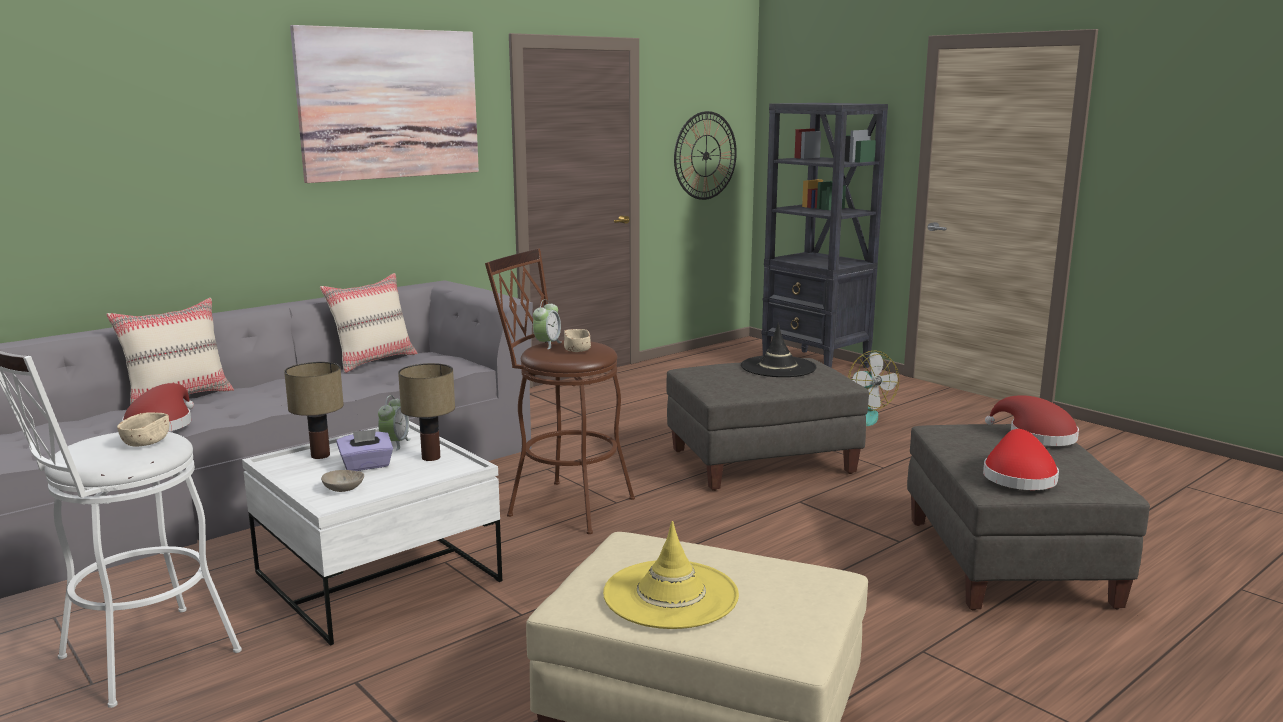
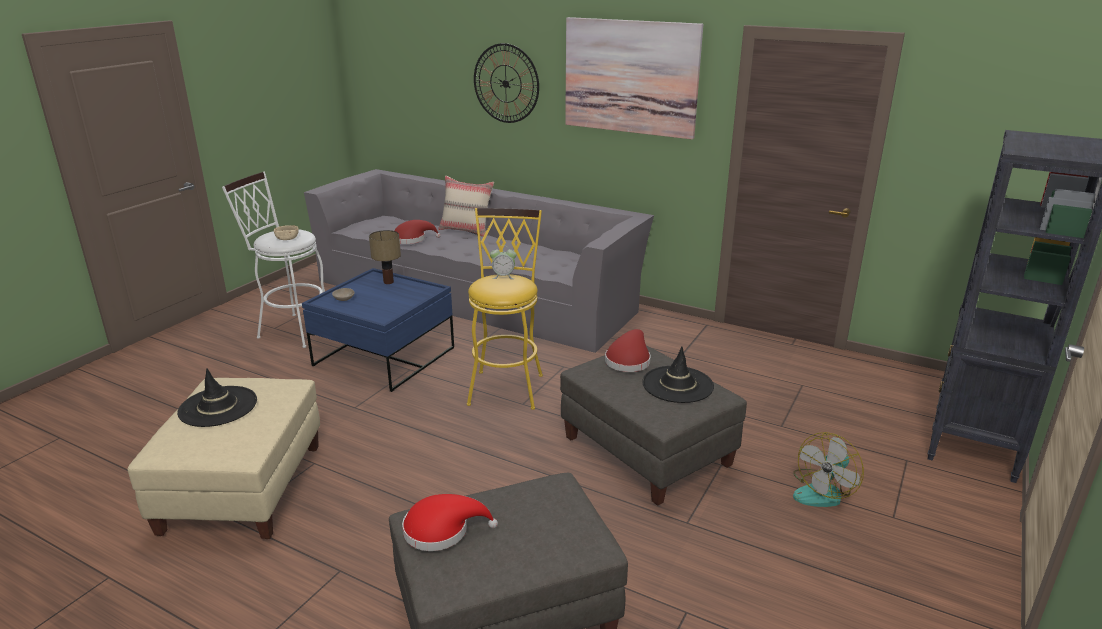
camera: 70 degrees right, 10 degrees up
(366, 466) = (377, 295): purple tissue box -> none
(374, 361) = (570, 251): beige pillow -> none
(377, 577) = (384, 357): white coffee table -> blue coffee table
(395, 443) = (414, 293): alarm clock -> none
(430, 457) = (395, 307): table lamp -> none
(562, 504) = (507, 385): brown stool -> yellow stool
(577, 350) = (496, 286): beige bowl -> none
(671, 595) = (218, 407): yellow hat -> black hat
(705, 155) = (988, 172): wall clock -> wall clock (506, 83)
(1036, 436) = (563, 543): red hat -> red hat (628, 360)

